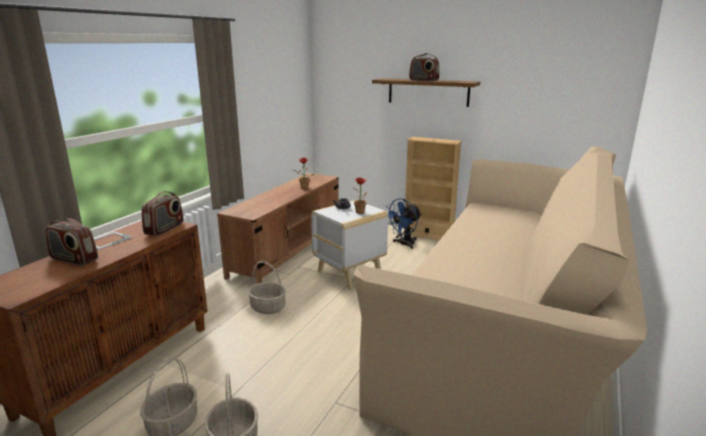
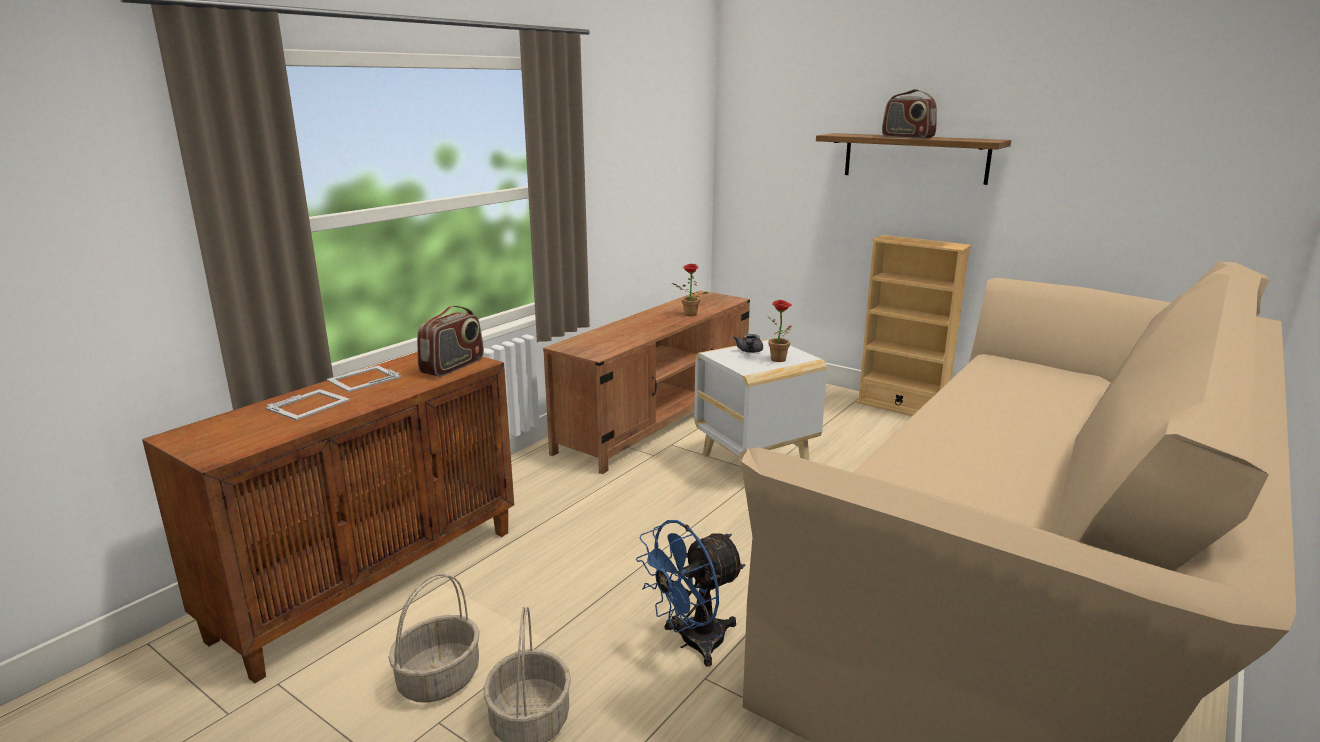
camera: 10 degrees right, 0 degrees up
(73, 259) = (309, 404): radio -> picture frame
(268, 307) = (613, 507): basket -> none
(404, 244) = (855, 420): blue fan -> blue fan (692, 643)

